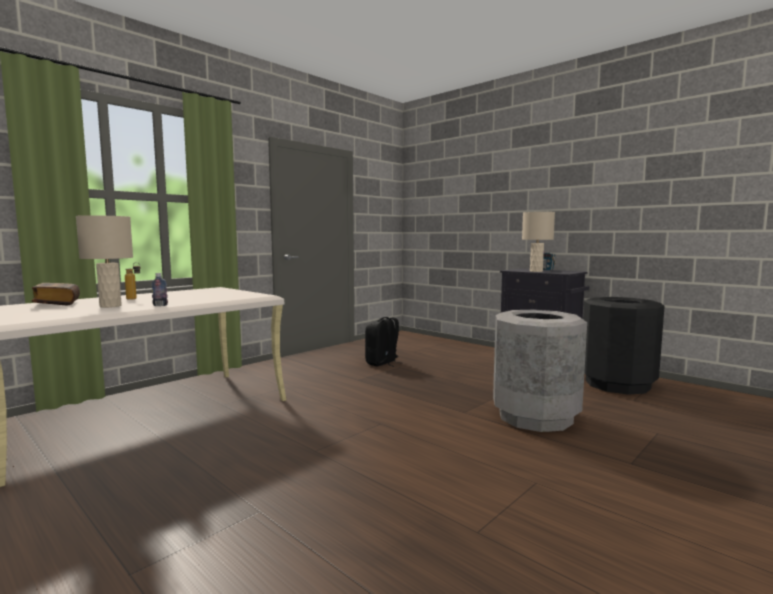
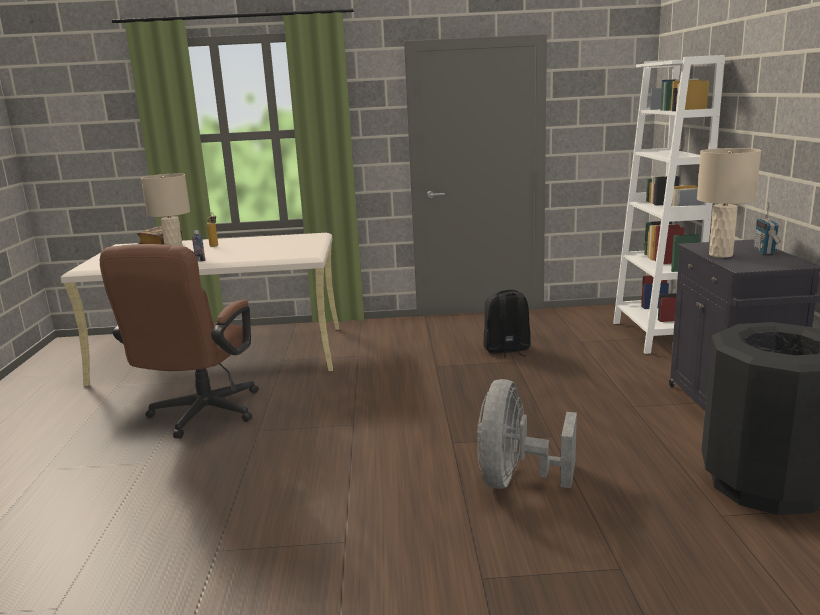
camera: 45 degrees right, 10 degrees up
(232, 461) = (200, 416): none -> brown office chair
(441, 342) = (654, 335): none -> white bookcase
(535, 417) = (516, 480): grey trash can -> grey fan

